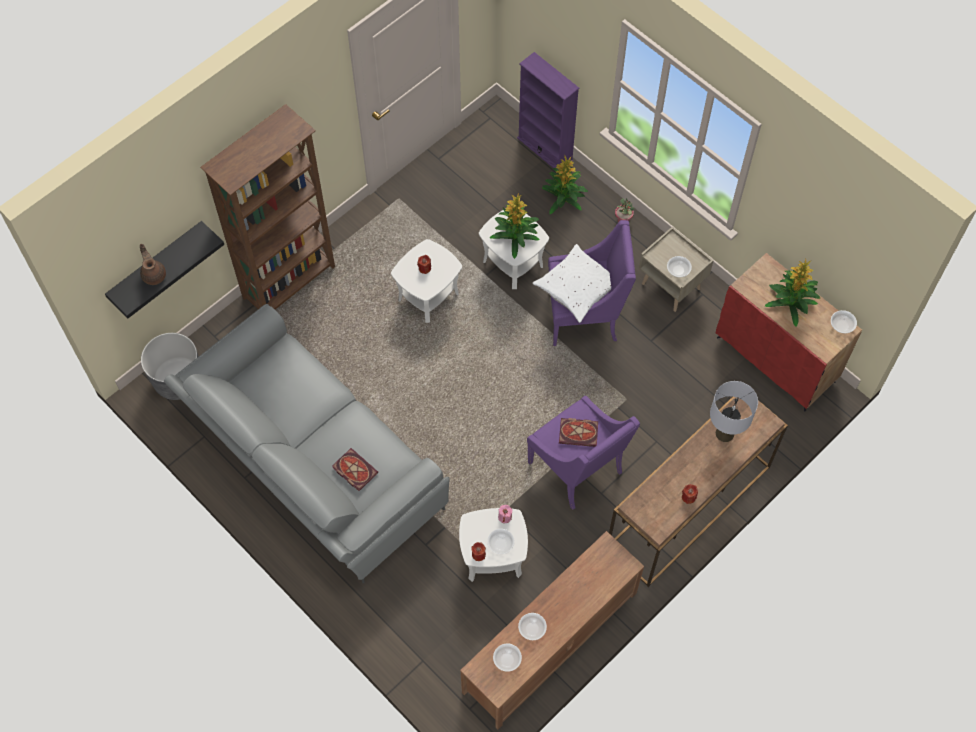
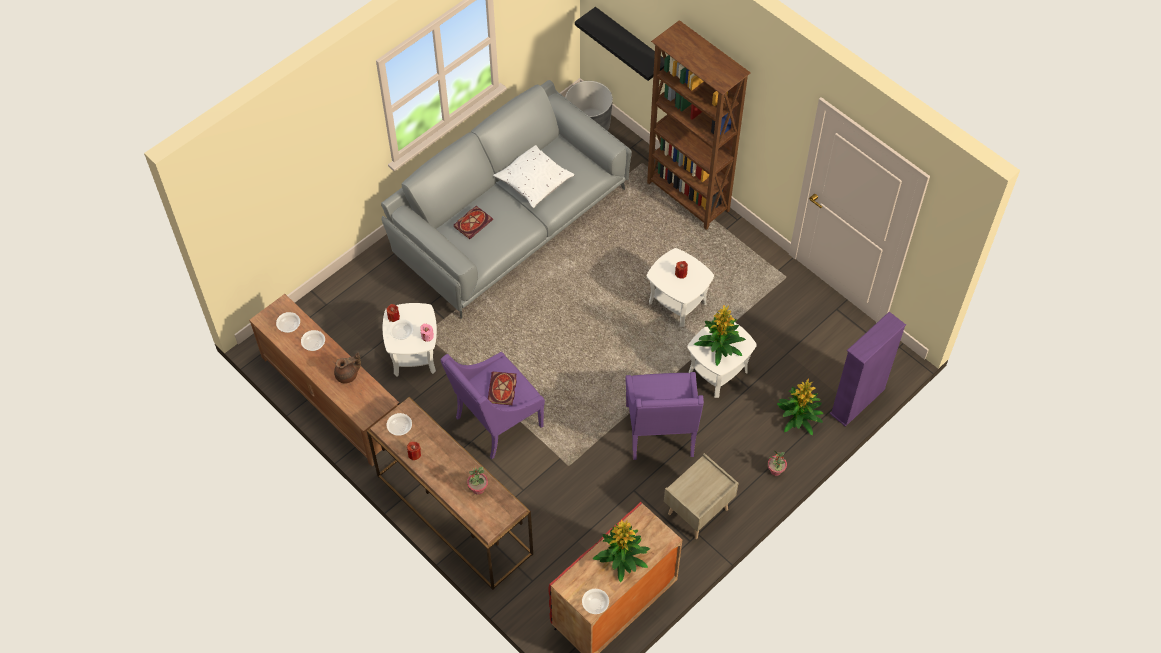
camera: 90 degrees right, 5 degrees down
(154, 274) = (613, 35): brown teapot -> brown teapot (348, 375)
(577, 288) = (658, 392): white pillow -> white pillow (533, 180)
(678, 270) = (687, 487): bowl -> bowl (399, 428)
(725, 433) = (478, 489): grey table lamp -> potted plant

